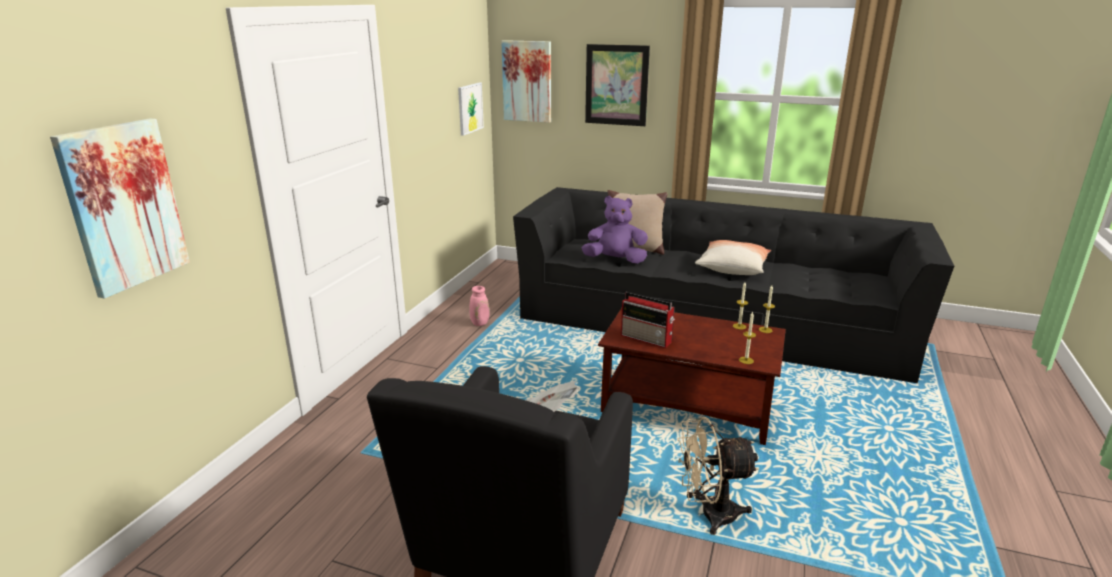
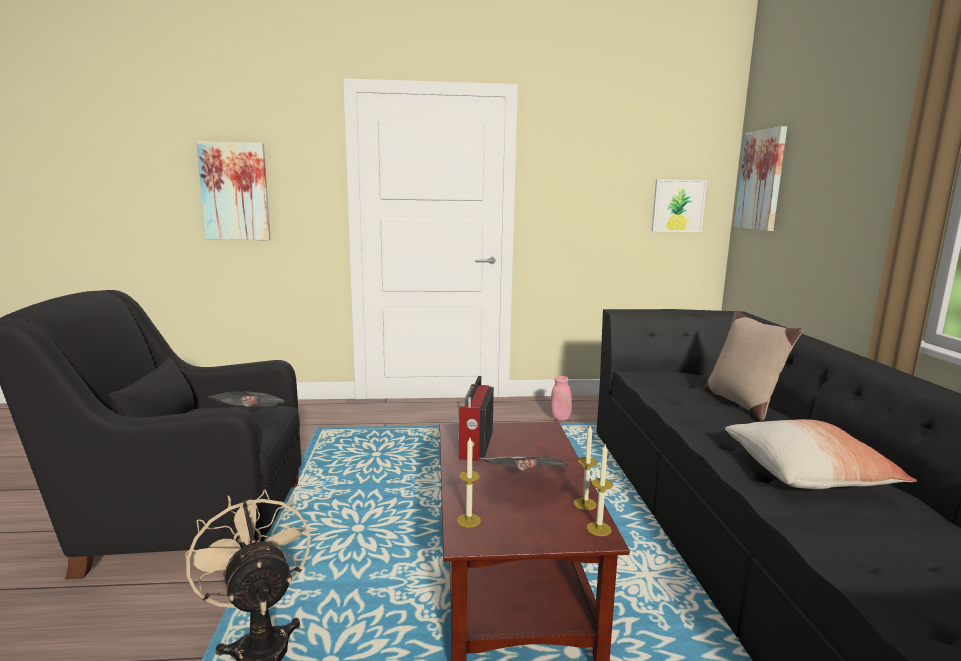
camera: 65 degrees right, 10 degrees down
(615, 260) = (679, 397): purple plush toy -> none
(616, 85) = (842, 177): picture -> none
(709, 336) = (522, 484): none -> newspaper

